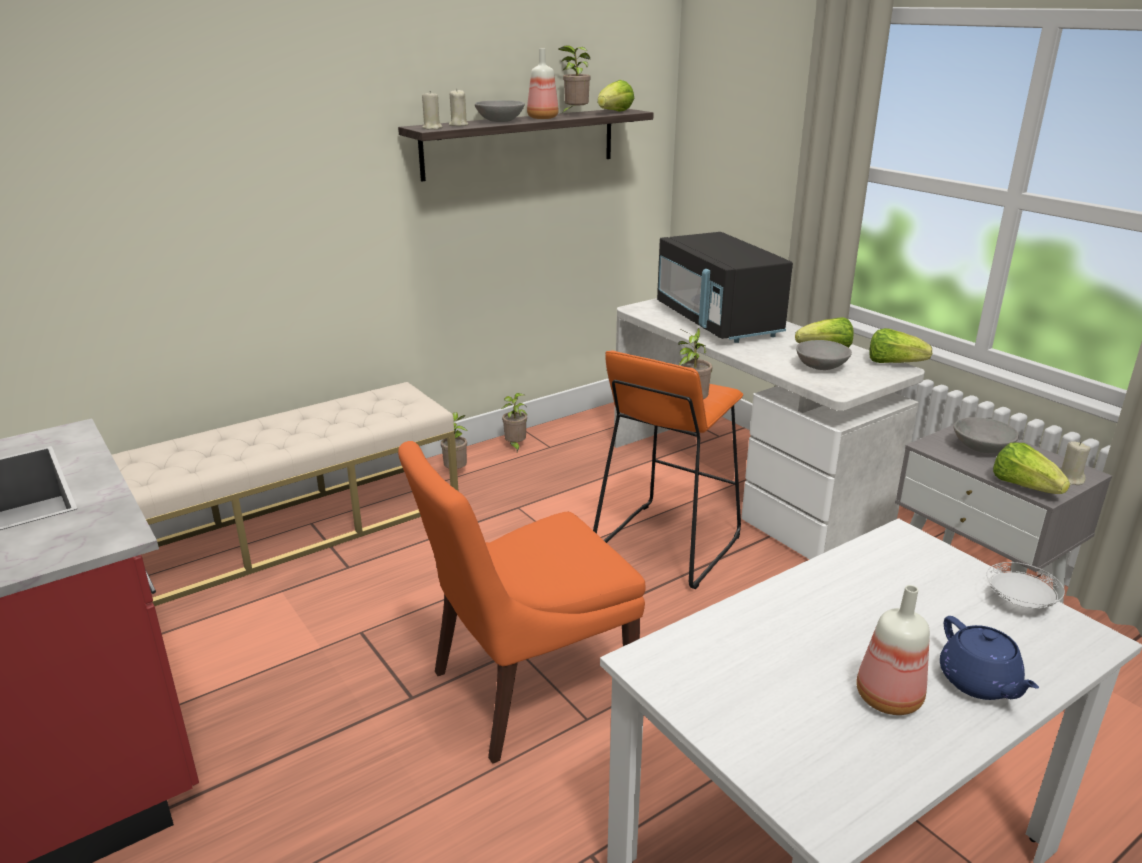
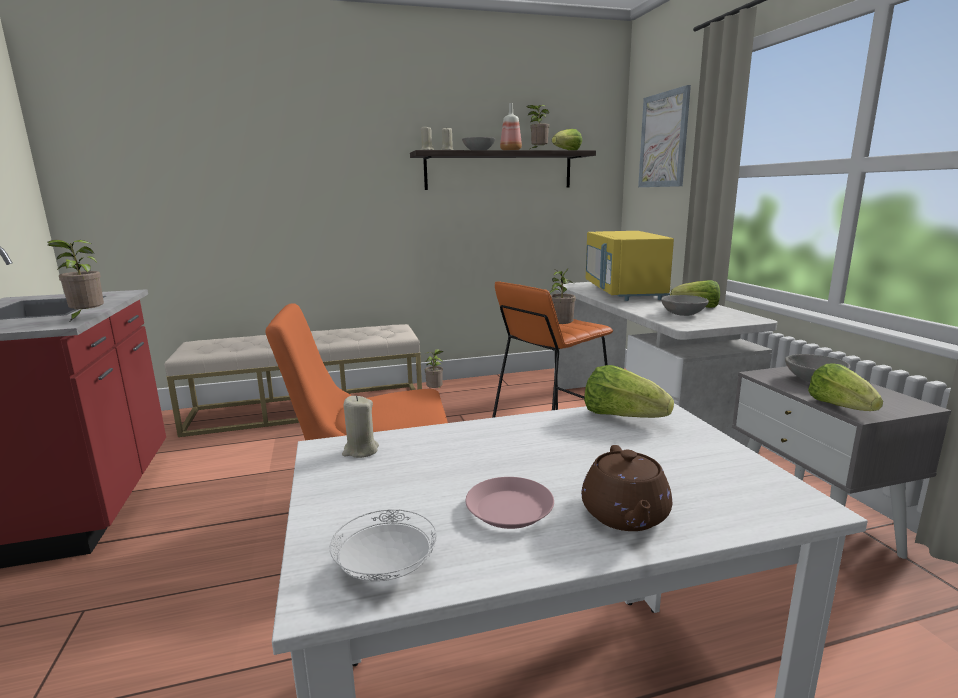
camera: 20 degrees right, 10 degrees down
(515, 446) = (484, 382): potted plant -> potted plant (86, 318)
(717, 322) = (623, 292): black microwave -> yellow microwave
(744, 103) = (663, 140): none -> picture
(886, 698) = (509, 509): bottle -> pink plate
(893, 363) = (751, 316): lettuce -> lettuce (622, 417)
(979, 683) = (625, 515): blue teapot -> brown teapot
(1020, 602) = (736, 464): white plate -> white plate (386, 569)
(1069, 480) = (896, 408): beige candle -> beige candle (360, 451)

